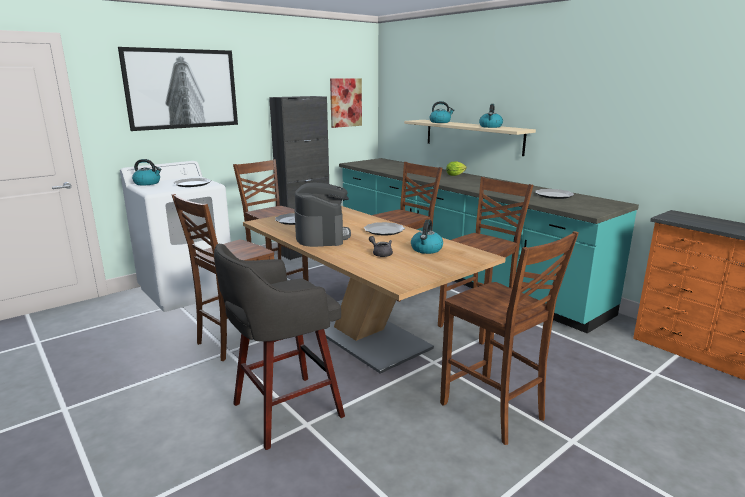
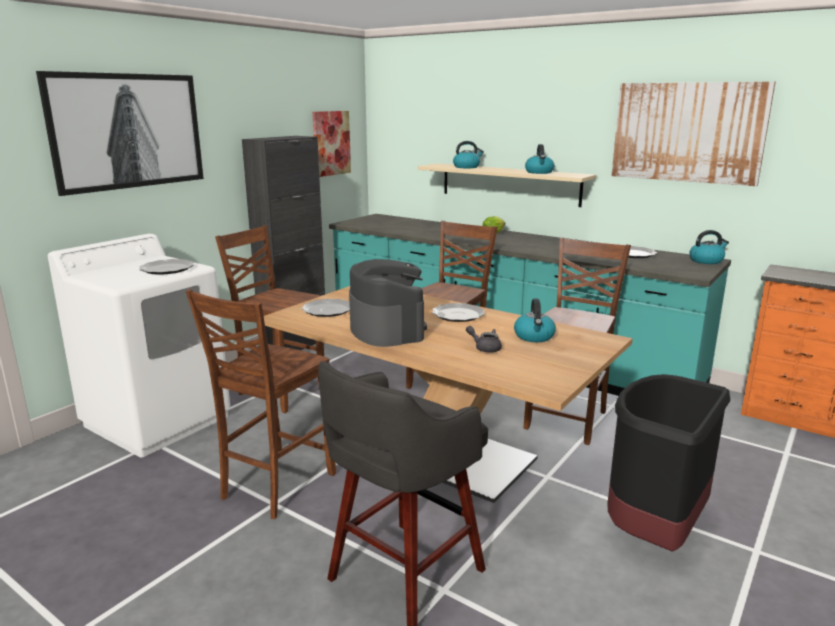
camera: 15 degrees left, 0 degrees up
(147, 183) = (97, 272): kettle -> kettle (706, 261)
(494, 412) = (654, 530): brown chair -> black trash can
(607, 94) = (687, 132): none -> picture

